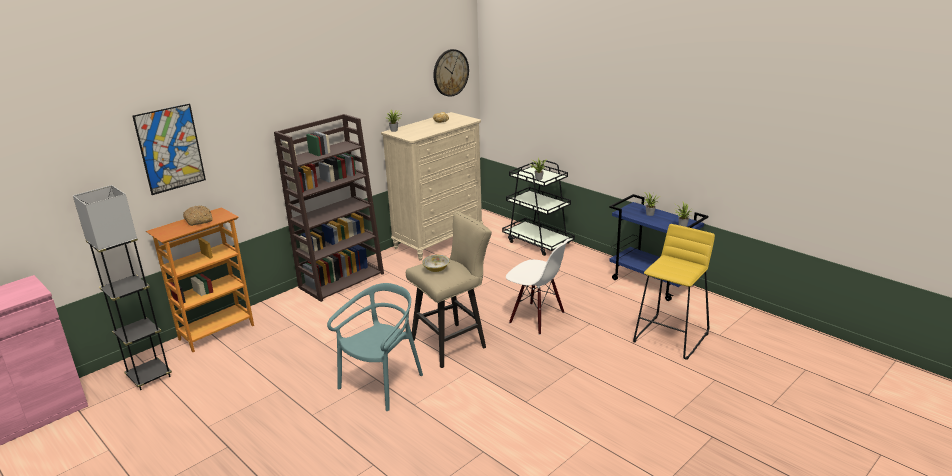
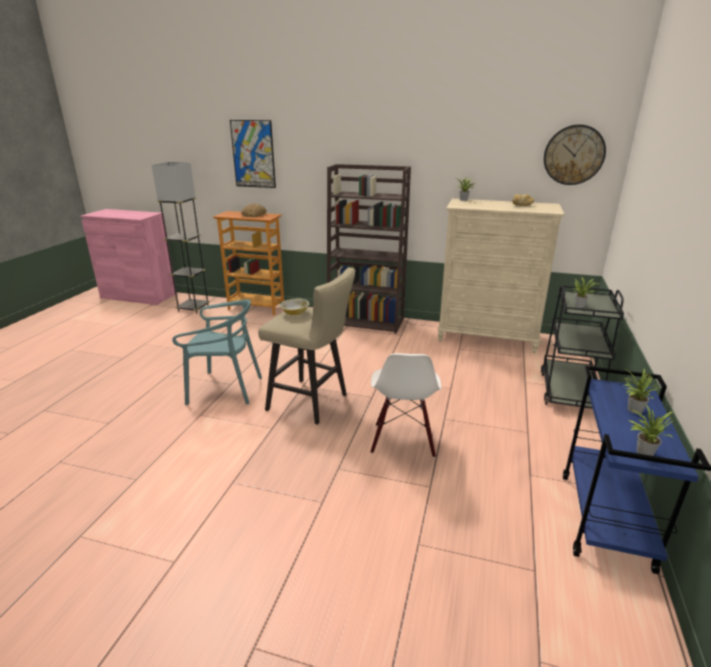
camera: 60 degrees right, 0 degrees up
(671, 337) = (470, 587): yellow stool -> none

